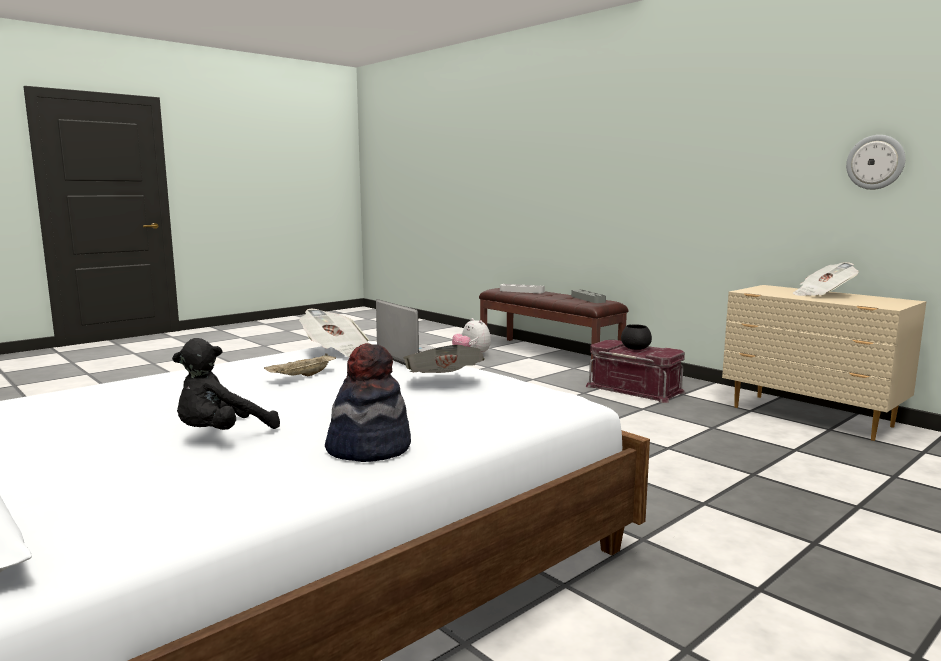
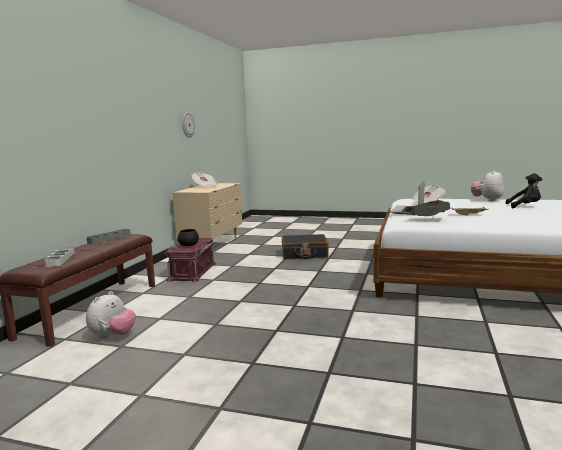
camera: 120 degrees left, 0 degrees up
(369, 448) = (487, 200): hat -> plush toy
(669, 462) = (304, 254): none -> black suitcase

